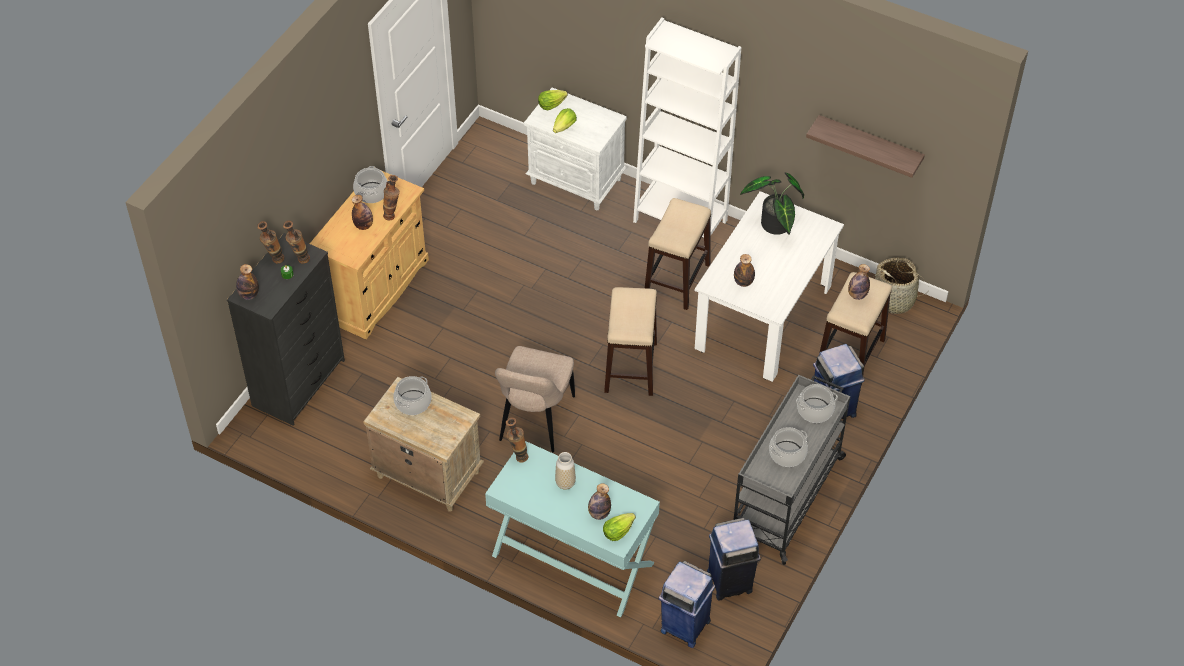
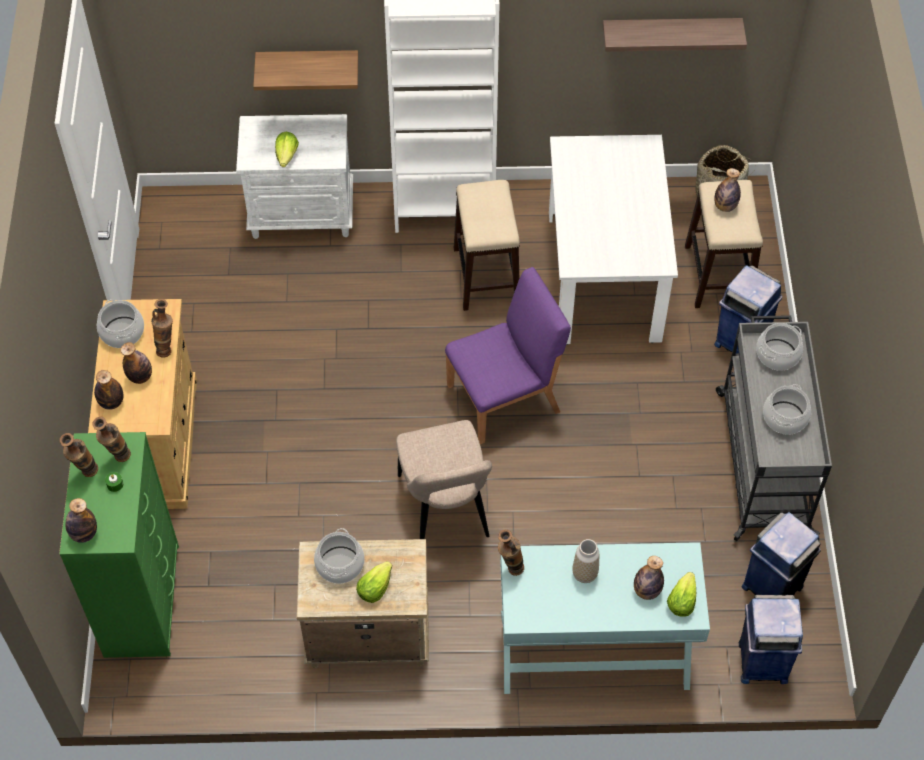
camera: 30 degrees left, 5 degrees up
(299, 382) = (142, 599): black dresser -> green dresser
(551, 105) = (254, 137): lettuce -> lettuce (374, 588)
(604, 66) = (308, 64): none -> shelf
(630, 368) = (505, 398): stool -> purple chair
(743, 282) = (606, 246): bottle -> bottle (111, 402)
(774, 226) = (594, 169): potted plant -> none

